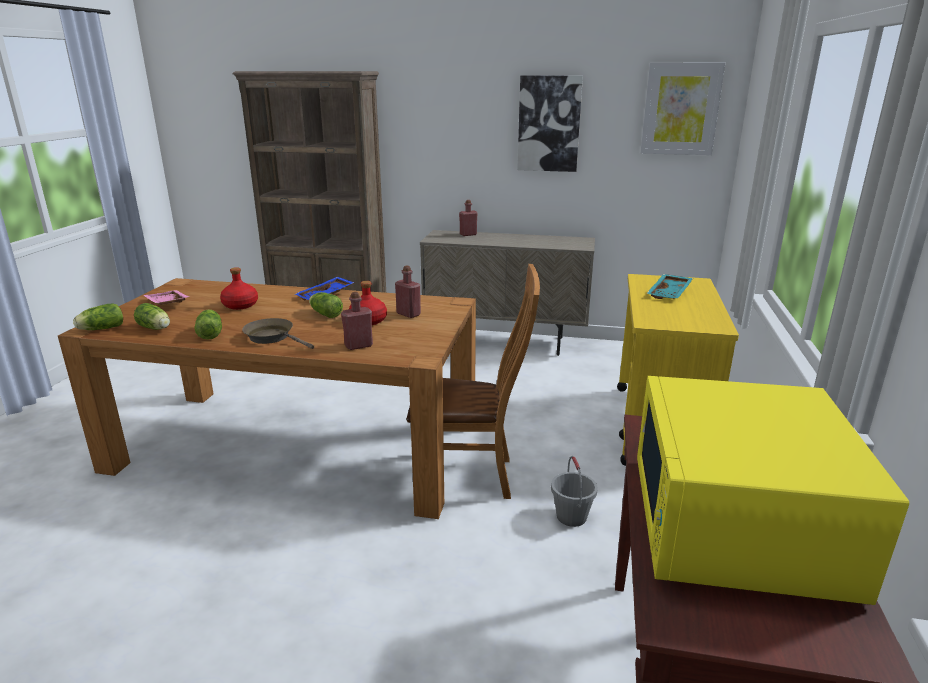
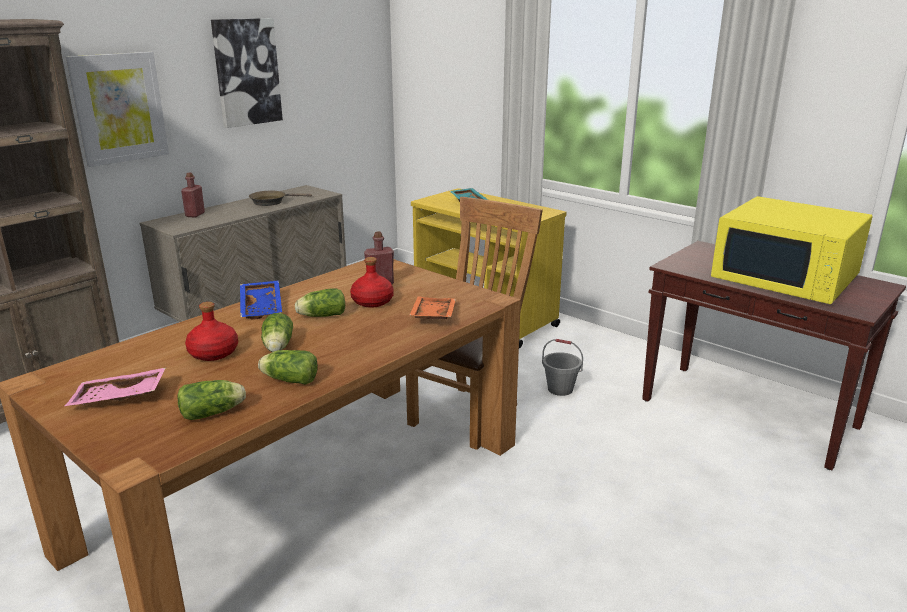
camera: 60 degrees left, 0 degrees up
(100, 329) = (150, 453): lettuce -> lettuce (277, 347)
(272, 337) = (353, 349): brown frying pan -> brown frying pan (271, 202)
(358, 346) = (432, 316): red bottle -> orange tray
(680, 109) = (351, 47): picture -> picture (119, 108)

